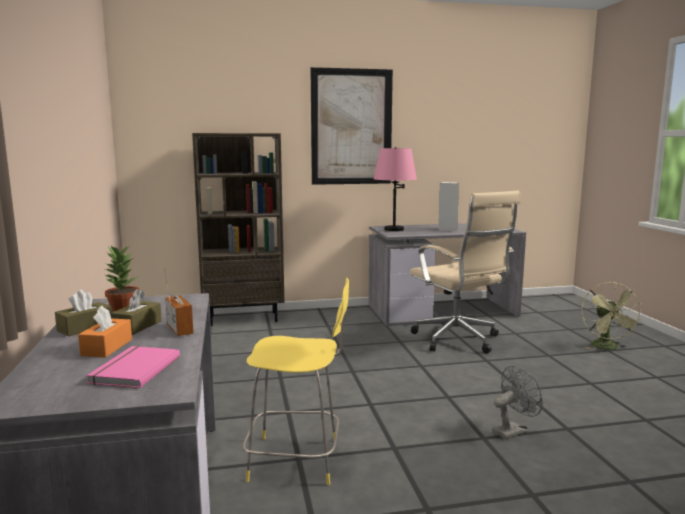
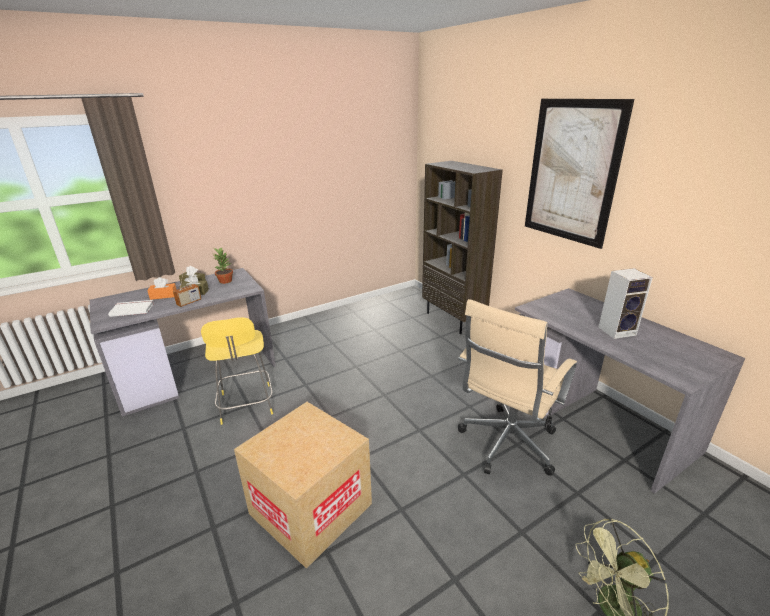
camera: 70 degrees right, 15 degrees up
(133, 369) = (132, 309): pink book -> white book
(394, 229) = (564, 303): pink table lamp -> none
(513, 430) = (311, 508): grey fan -> cardboard box

